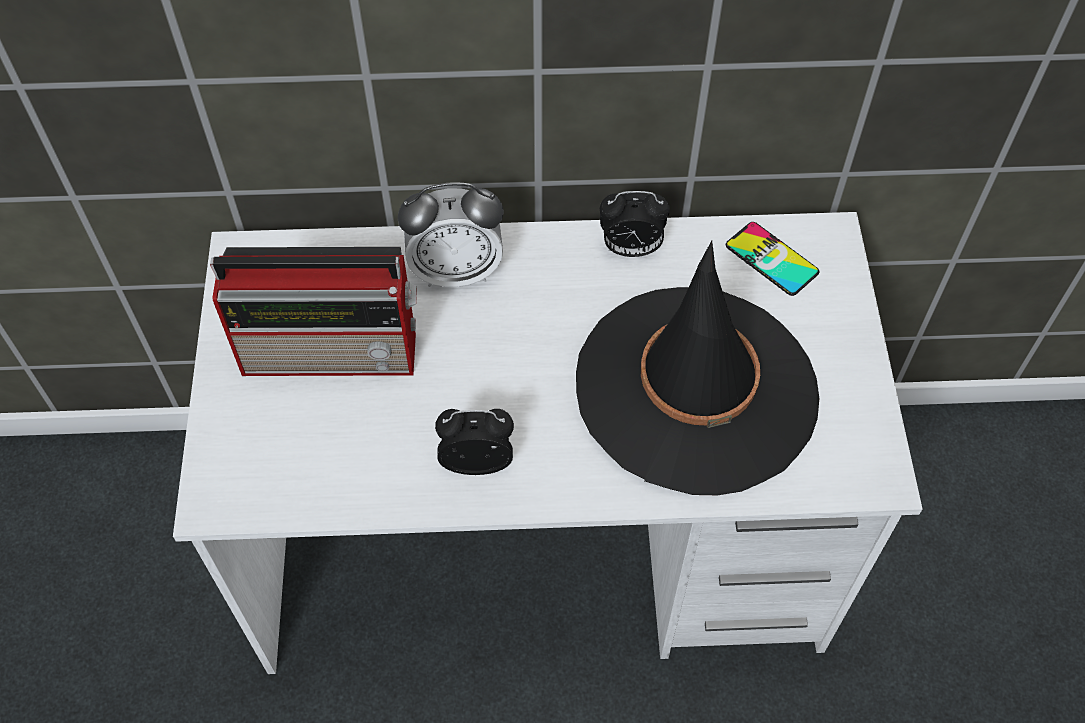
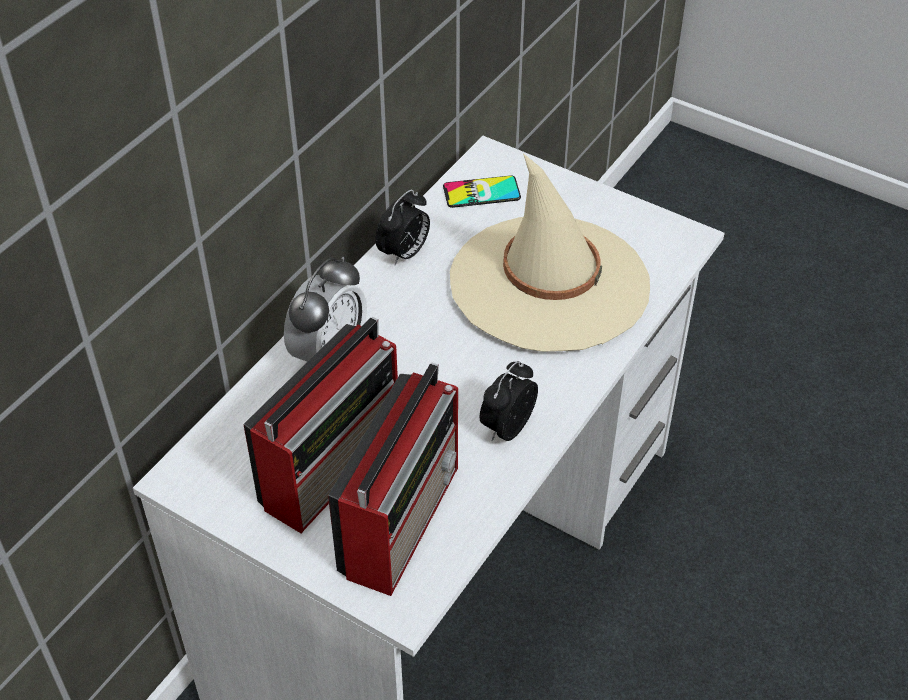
camera: 55 degrees left, 10 degrees down
(310, 440) = (402, 517): none -> radio
(696, 388) = (549, 283): black hat -> beige hat

